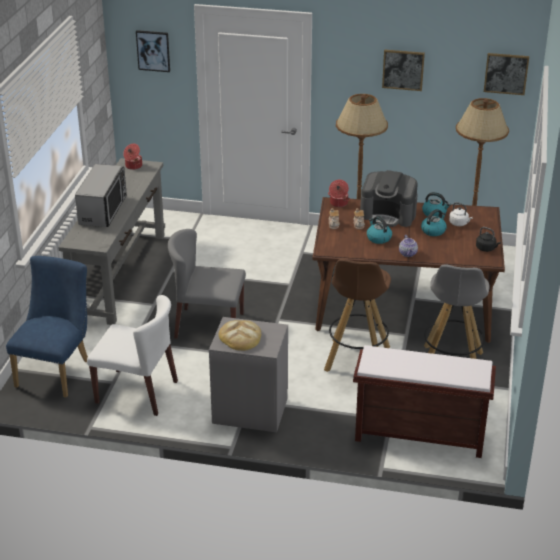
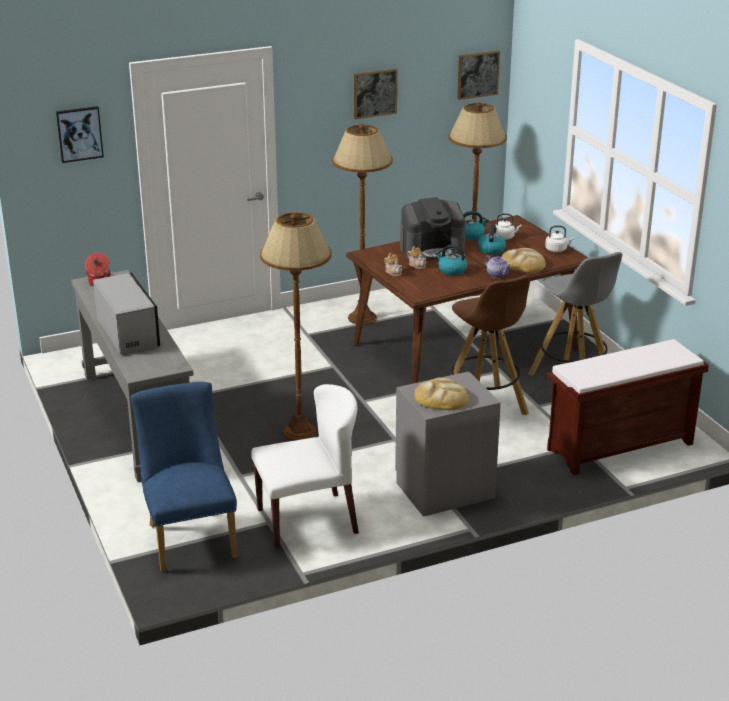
camera: 35 degrees left, 5 degrees down
(208, 325) = (300, 431): grey chair -> brown floor lamp
(338, 203) = (370, 253): cooking pot -> none
(441, 251) = (523, 263): none -> bread
(486, 249) = (557, 250): black kettle -> white kettle

